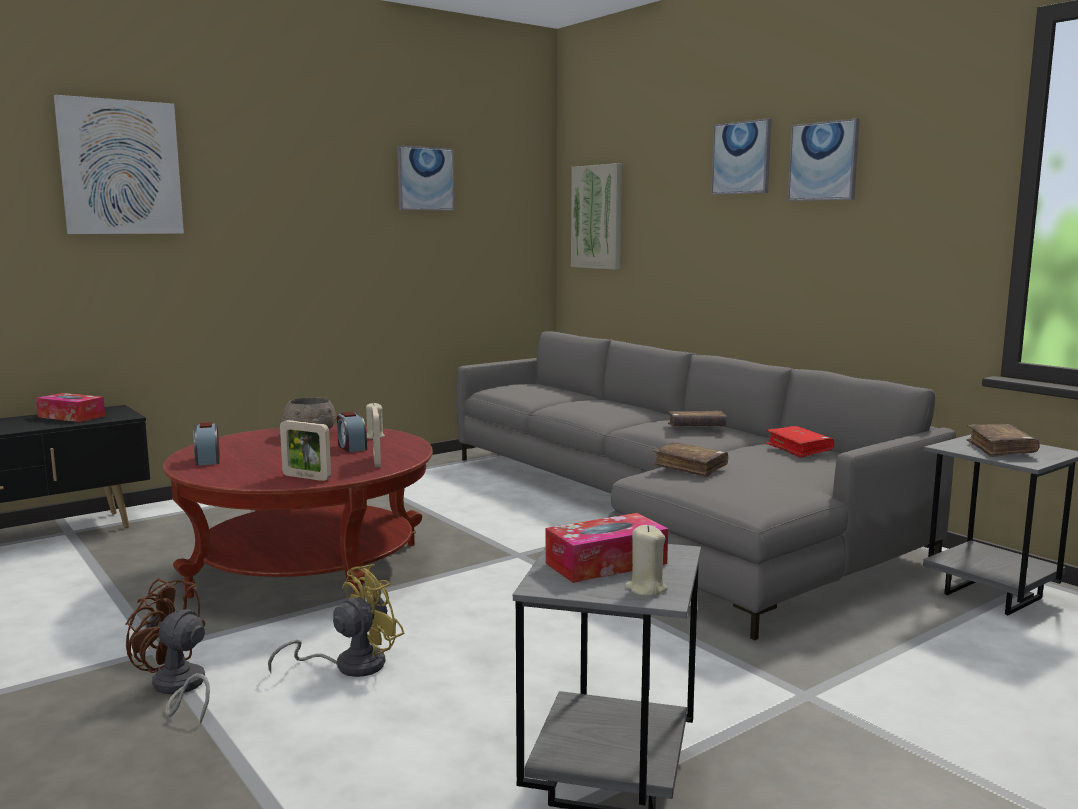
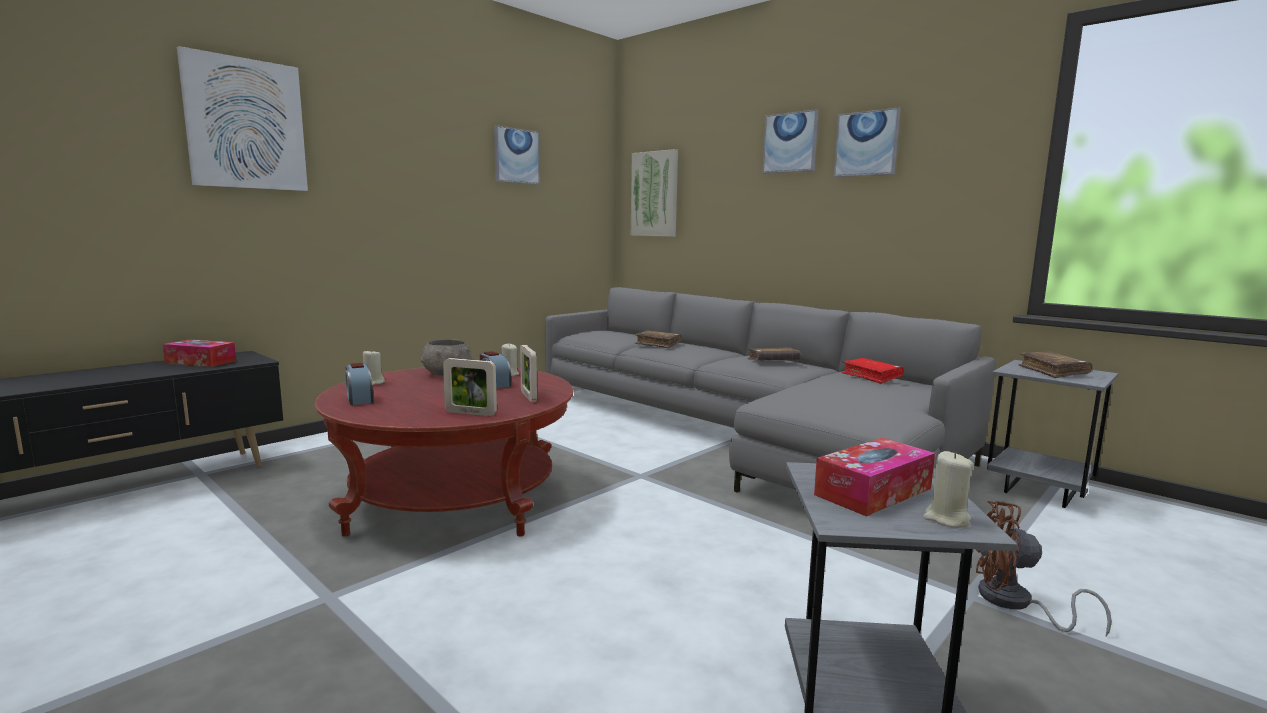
camera: 10 degrees left, 0 degrees up
(178, 689) = (366, 642): brown fan -> brown fan (1014, 603)
(229, 443) = (373, 383): none -> beige candle
(349, 665) = (538, 598): yellow fan -> none
(690, 467) = (800, 394): brown book -> brown book (658, 344)

